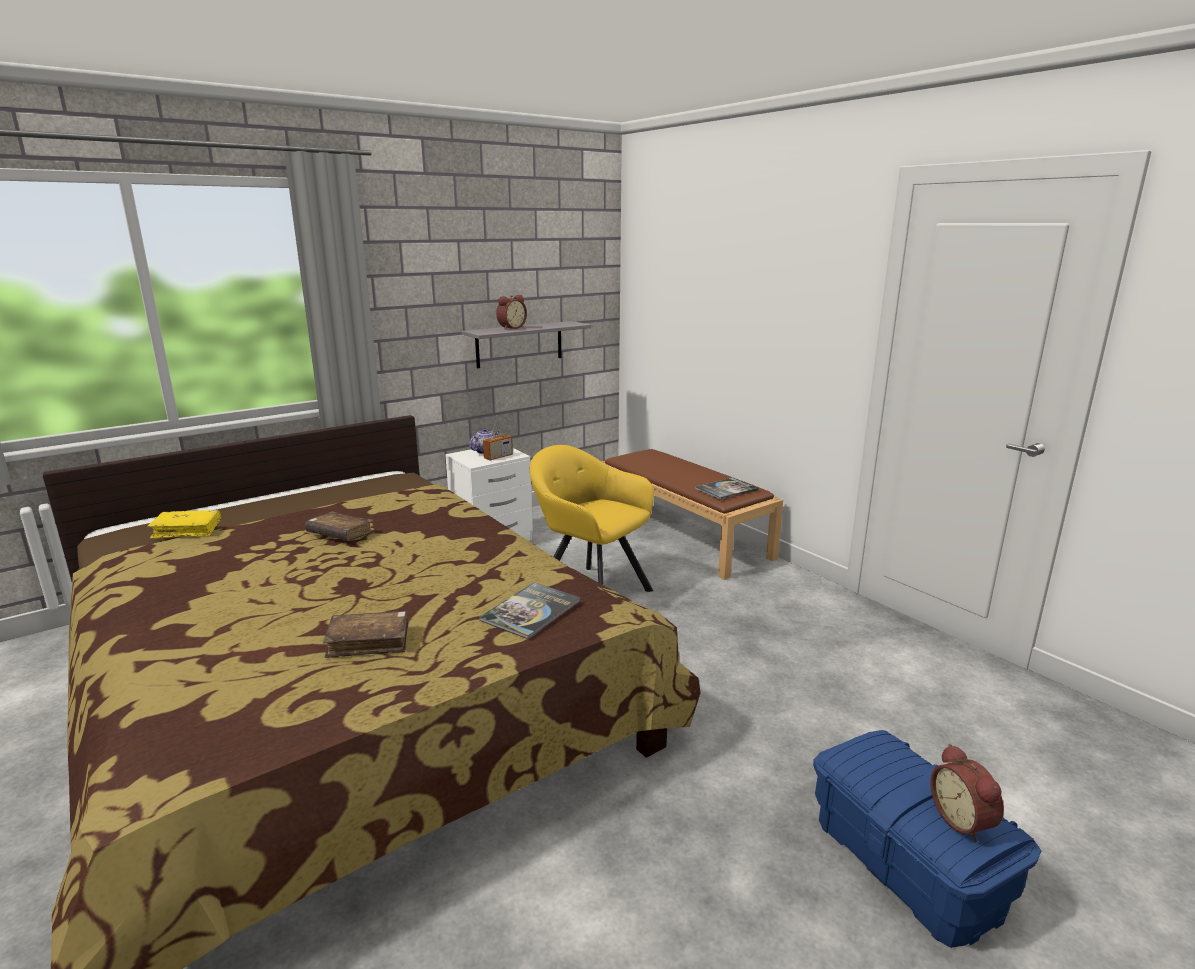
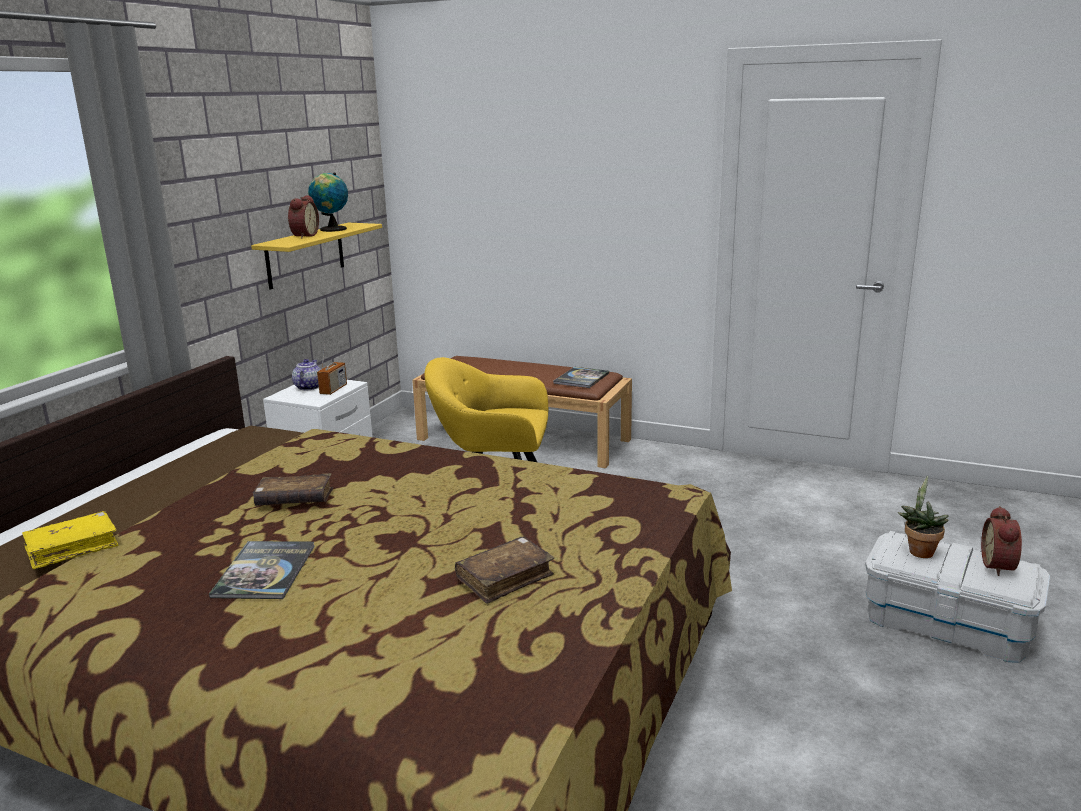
camera: 30 degrees left, 0 degrees up
(519, 344) = (305, 255): grey shelf -> yellow shelf
(531, 611) = (609, 509): book -> book (265, 571)
(542, 325) = (331, 229): none -> globe
(881, 763) = (919, 551): none -> potted plant
(908, 862) = (947, 624): blue storage box -> white storage box
(963, 820) = (1000, 566): alarm clock -> alarm clock turned 60 degrees clockwise

